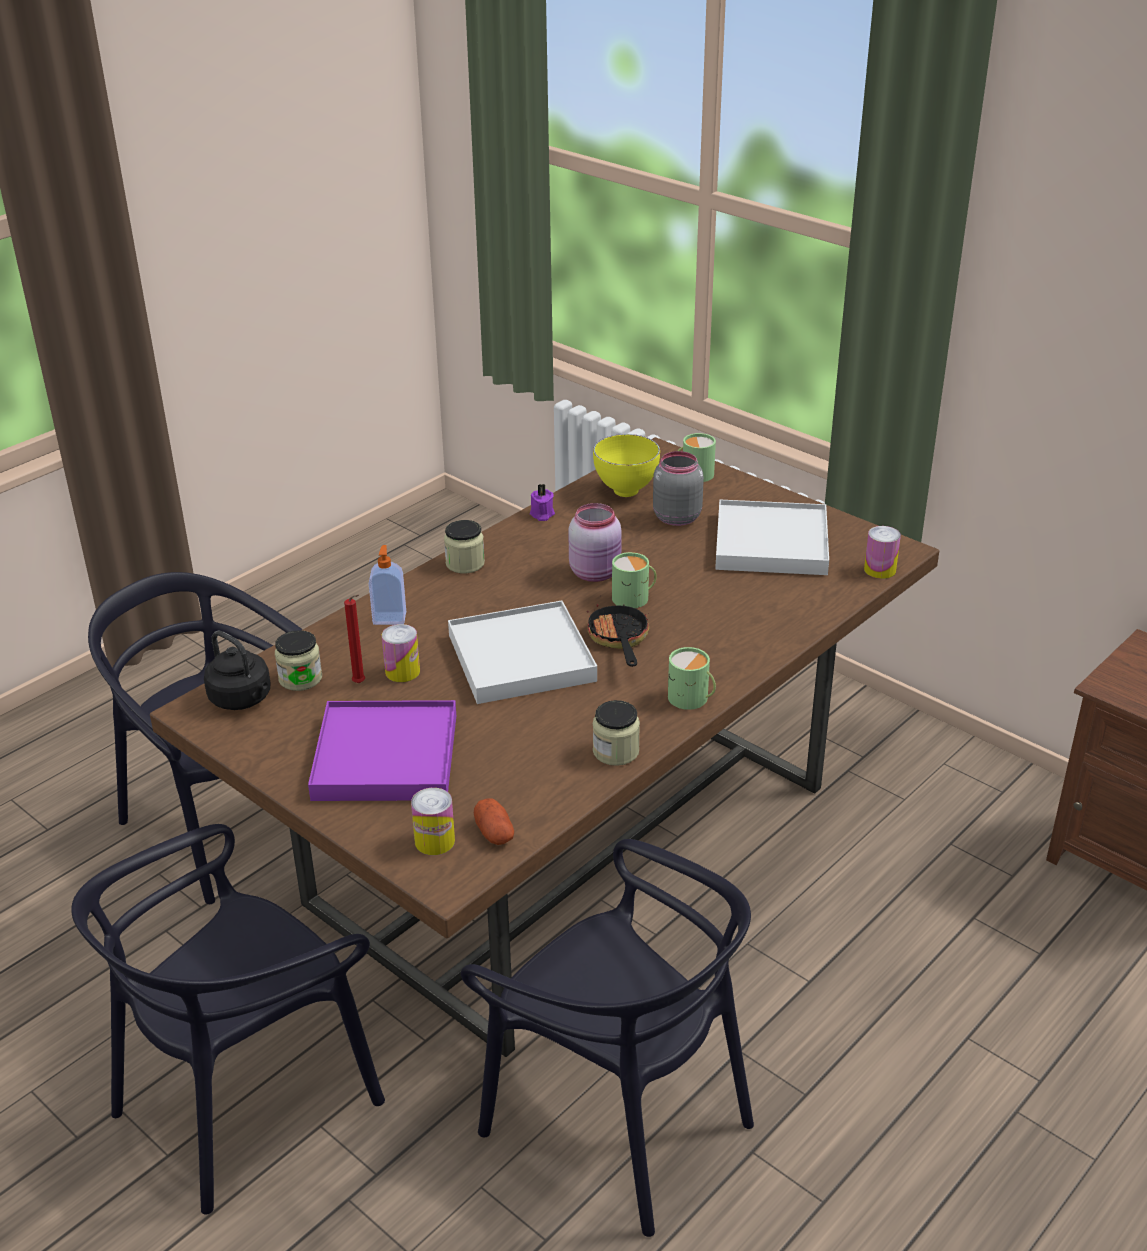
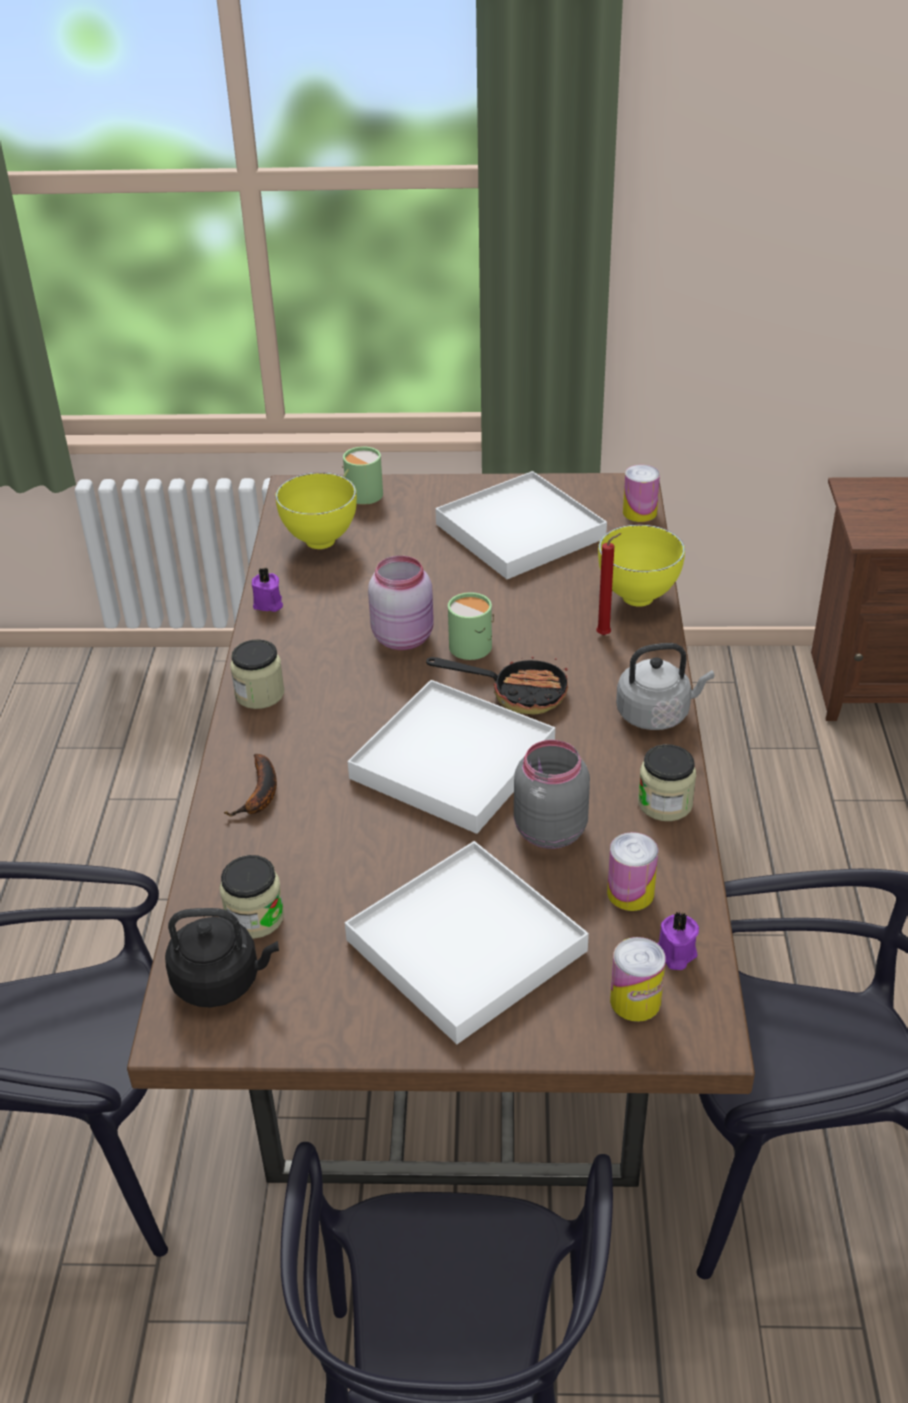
camera: 40 degrees left, 5 degrees up
(360, 684) = (329, 883): red candle -> red candle (605, 635)
(385, 757) = (465, 945): purple tray -> white tray
(389, 618) = (260, 794): soap dispenser -> banana
(402, 672) = (355, 844): can -> can (630, 893)
(494, 833) = (675, 954): potato -> purple candle
(619, 640) = (517, 693): frying pan -> frying pan turned 150 degrees clockwise
(675, 517) = (402, 546): grey jar -> grey jar (548, 831)
(691, 699) = (656, 714): green mug -> grey kettle
(791, 624) = (640, 598): none -> yellow bowl

